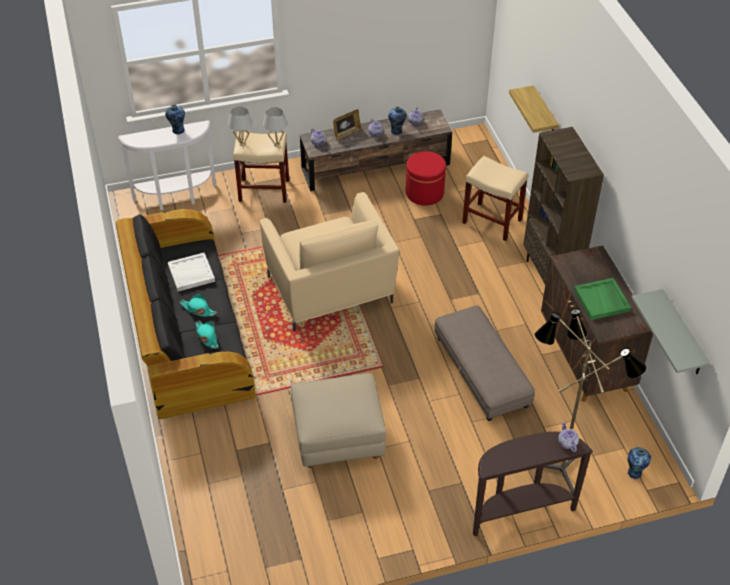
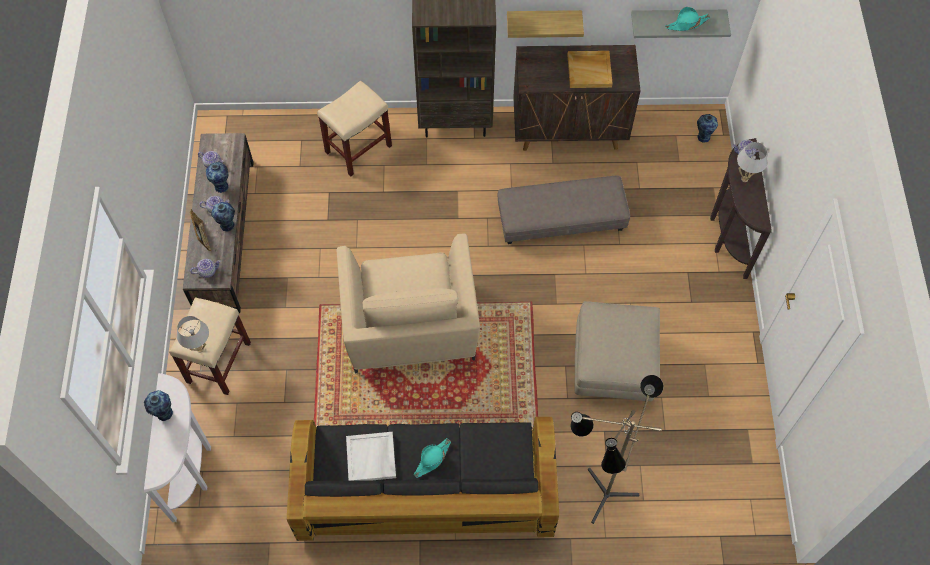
camera: 75 degrees left, 15 degrees up
(206, 336) = (476, 457): turquoise hat -> turquoise hat (686, 24)
(276, 145) = (217, 310): white table lamp -> white table lamp (744, 179)
(329, 291) = (410, 328): beige armchair -> beige armchair turned 90 degrees clockwise
(362, 143) = (227, 226): none -> vase
(424, 193) = (290, 198): red ottoman -> none
(544, 114) = (336, 23): shelf -> shelf (543, 20)
(561, 465) = (684, 188): floor lamp -> floor lamp (599, 493)
(602, 300) = (589, 70): green tray -> beige tray

